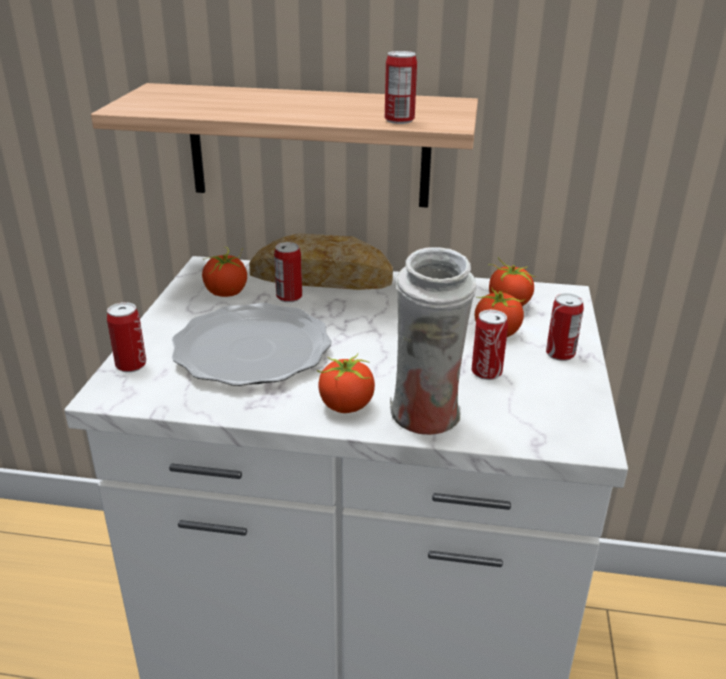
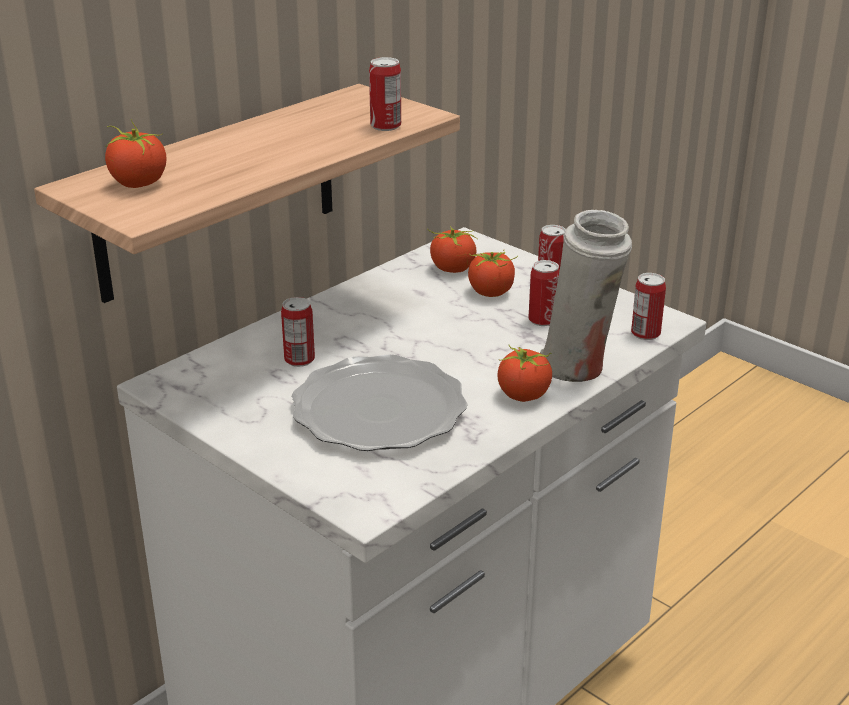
camera: 55 degrees left, 0 degrees up
(131, 365) = (326, 483): can -> can (645, 333)
(226, 293) = (242, 390): tomato -> tomato (138, 183)
(321, 277) = (280, 330): bread -> none

